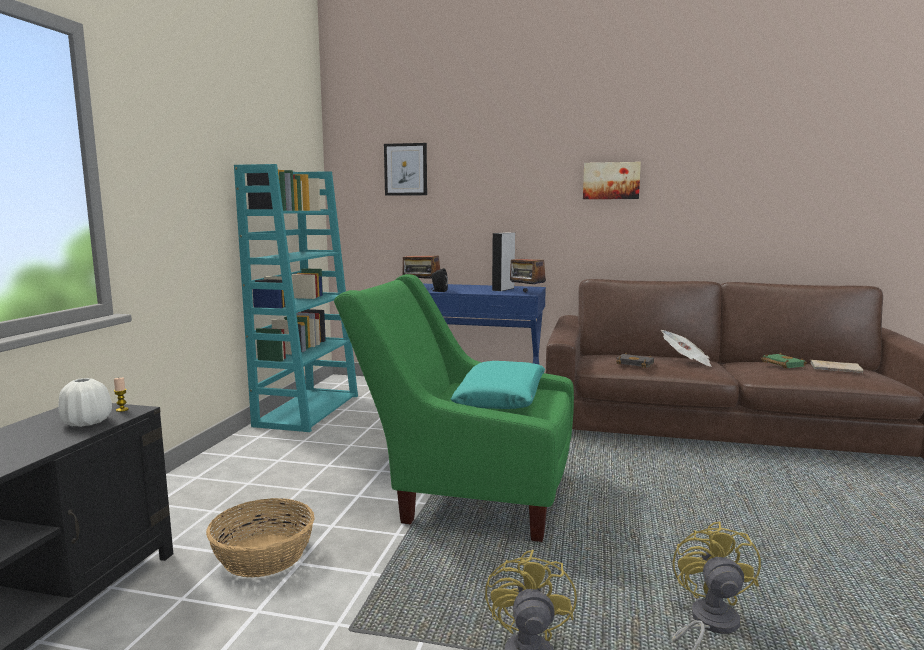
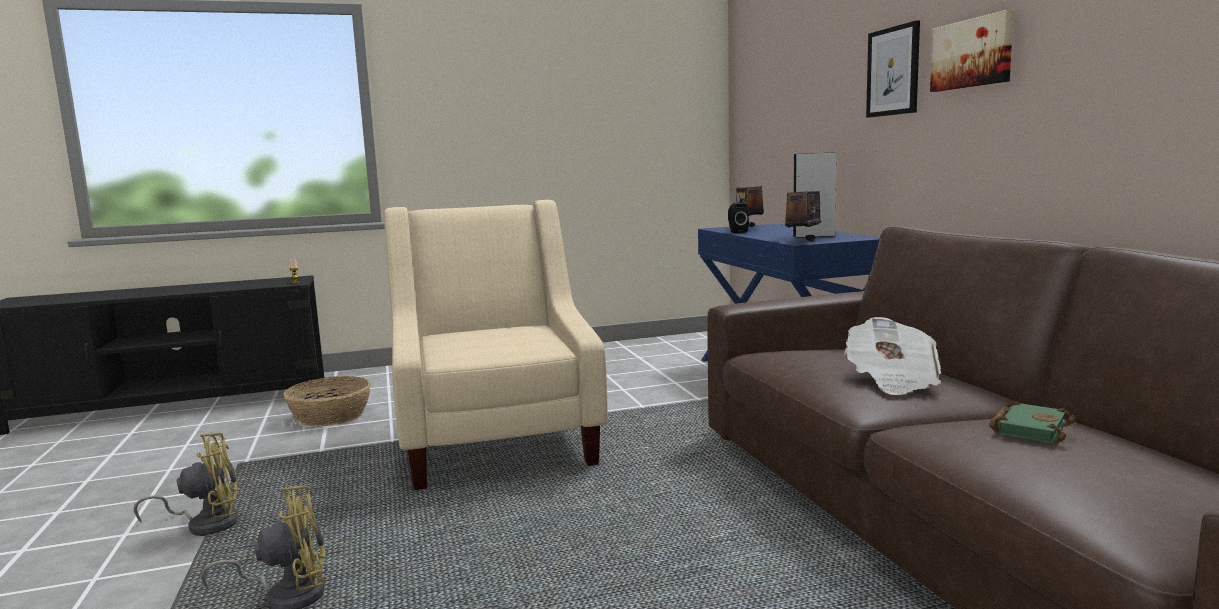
camera: 60 degrees right, 0 degrees up
(86, 422) = (265, 284): white vase -> none
(308, 410) = (616, 349): turquoise bookcase -> none
(405, 169) = (777, 74): picture -> picture (893, 71)
(466, 493) = (497, 440): green armchair -> beige armchair
(501, 398) = (497, 340): turquoise pillow -> none
(636, 363) = (798, 361): black book -> none
(837, 369) = (1112, 471): beige book -> none

